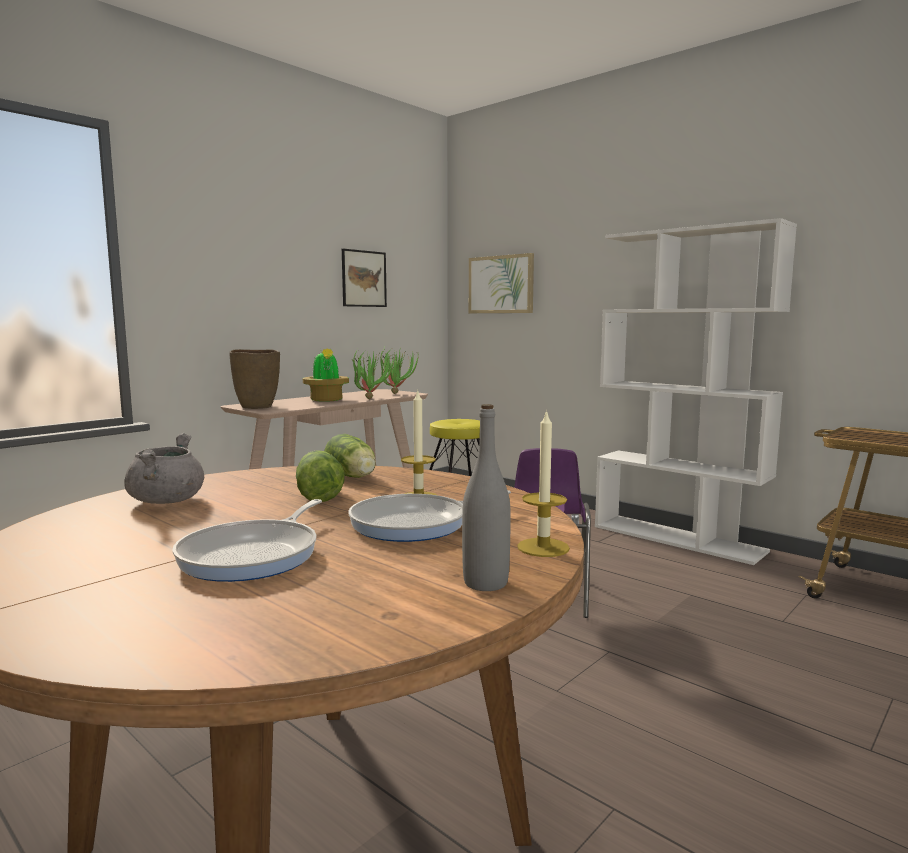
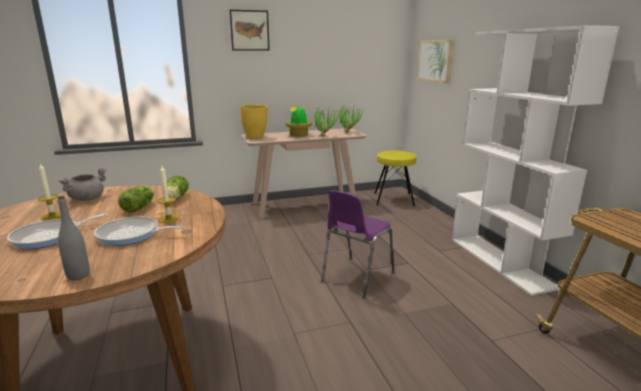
camera: 30 degrees right, 10 degrees up
(257, 407) = (255, 137): brown vase -> yellow vase
(364, 278) = (341, 58): picture -> picture (249, 30)
(543, 547) = (141, 263): candle -> candle (52, 216)

